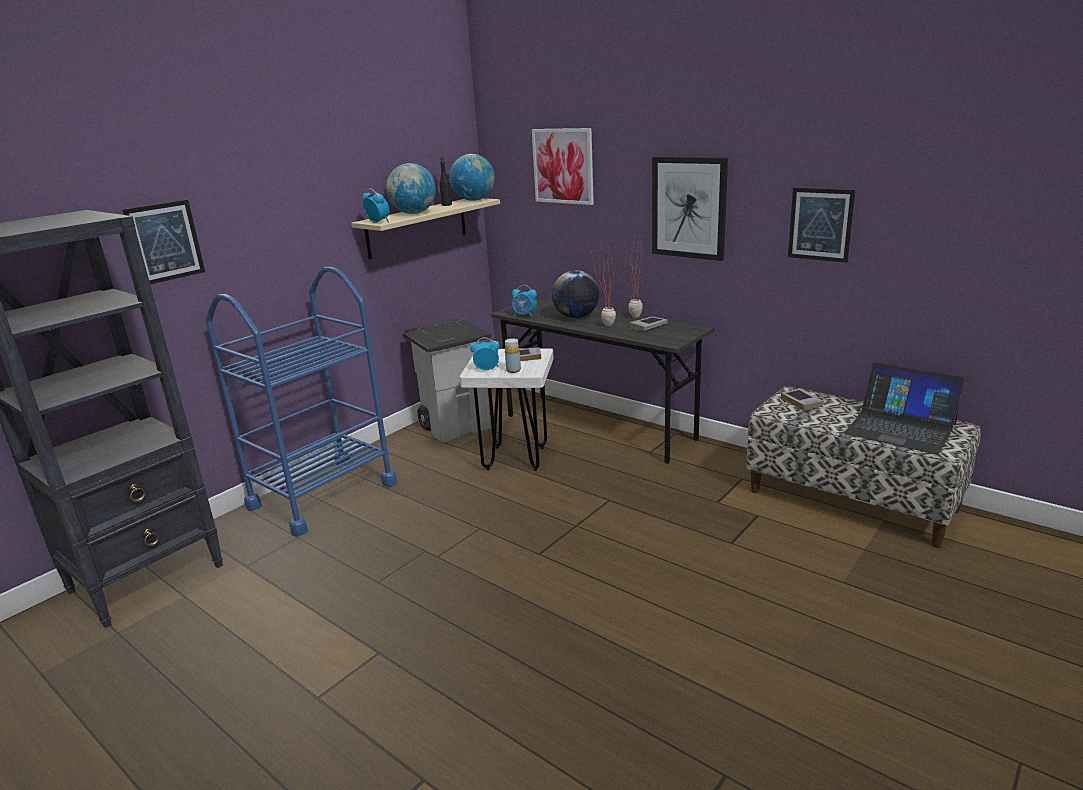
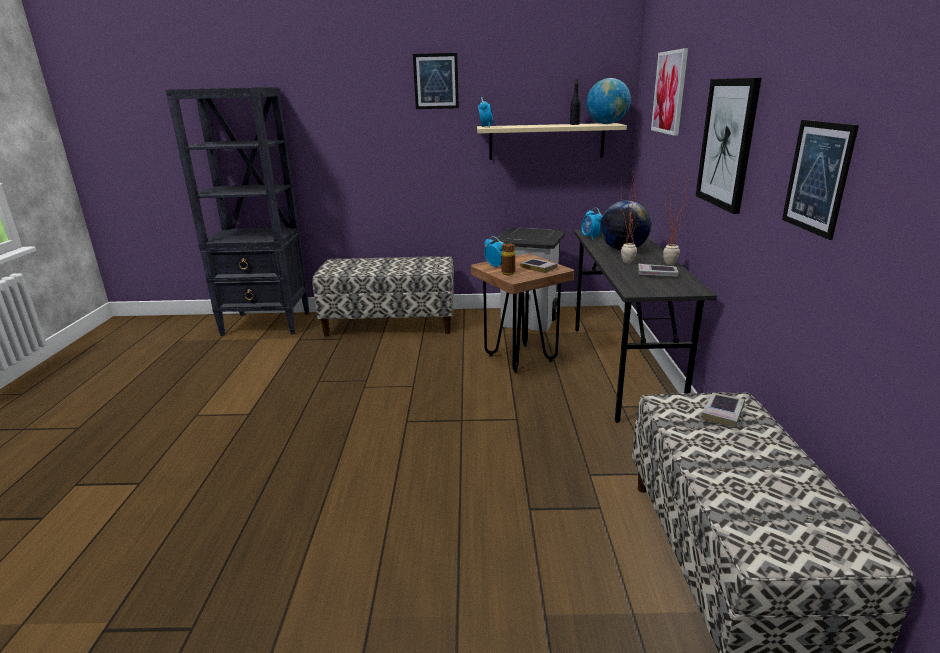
camera: 50 degrees right, 0 degrees up
(165, 242) = (326, 116): picture -> picture (436, 81)
(323, 495) = (390, 324): blue cart -> bench
(414, 213) = (529, 126): globe -> none
(513, 370) = (508, 273): yellow bottle -> brown bottle
(515, 458) = (520, 358): white stool -> brown stool
(900, 428) = (769, 500): laptop -> none

